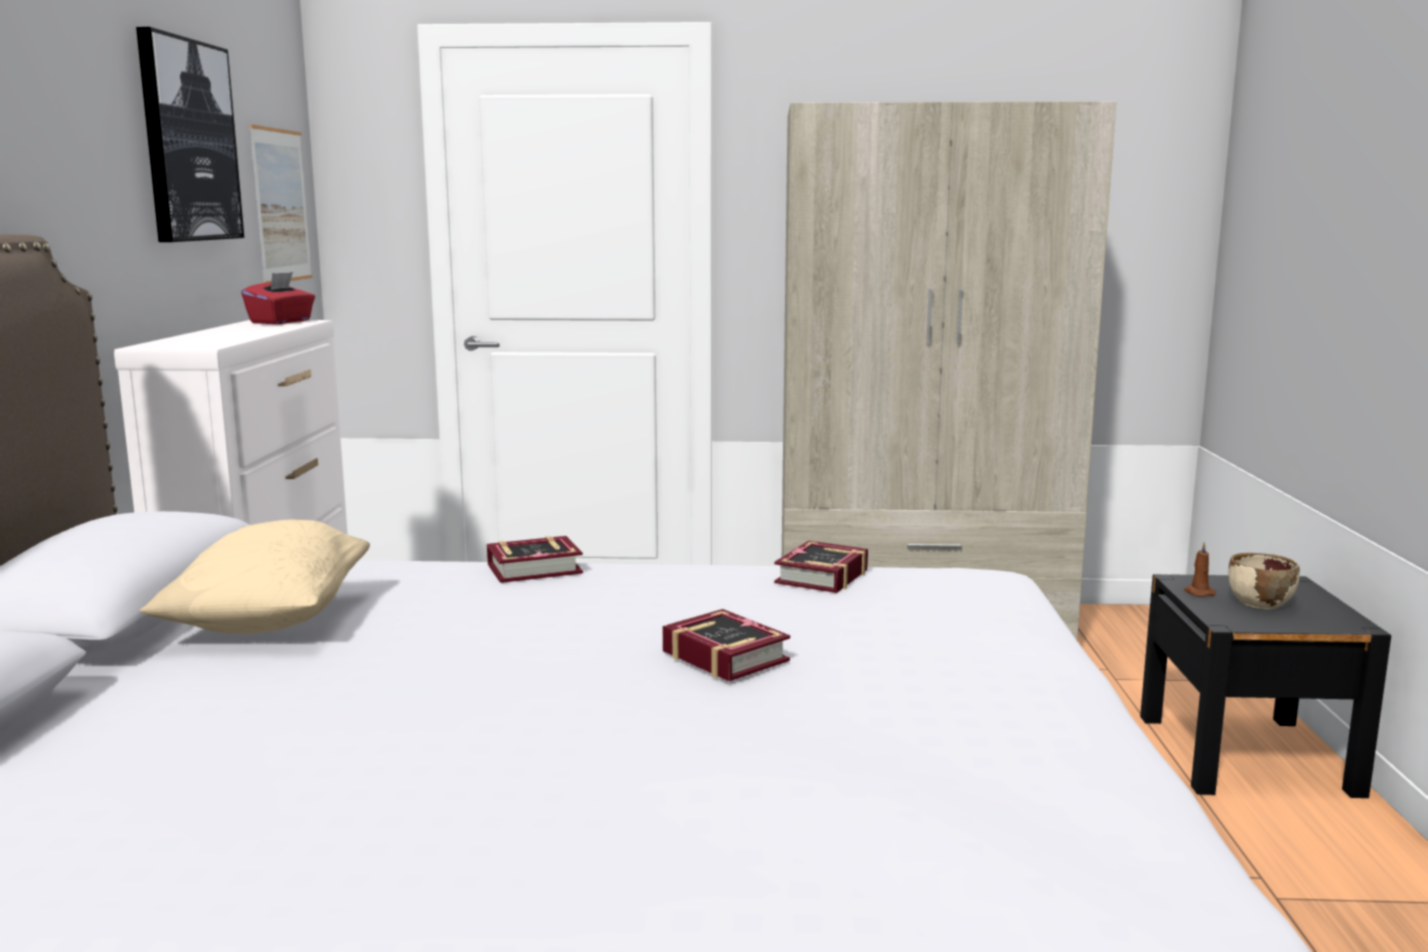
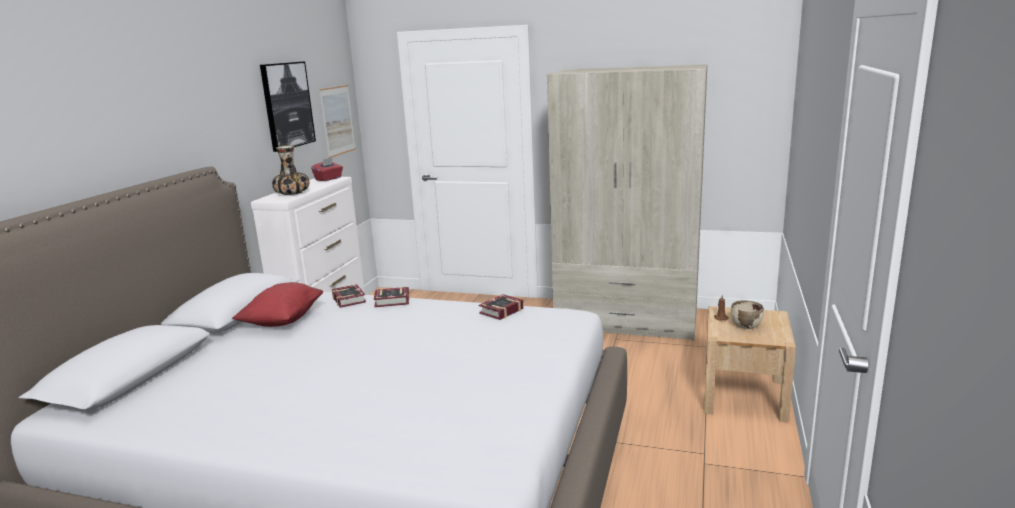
camera: 15 degrees right, 5 degrees up
(213, 338) = (292, 193): none -> vase
(269, 621) = (283, 320): beige pillow -> red pillow
(724, 654) = (431, 347): book -> book (349, 299)
(1246, 754) = (743, 395): black nightstand -> beige nightstand

